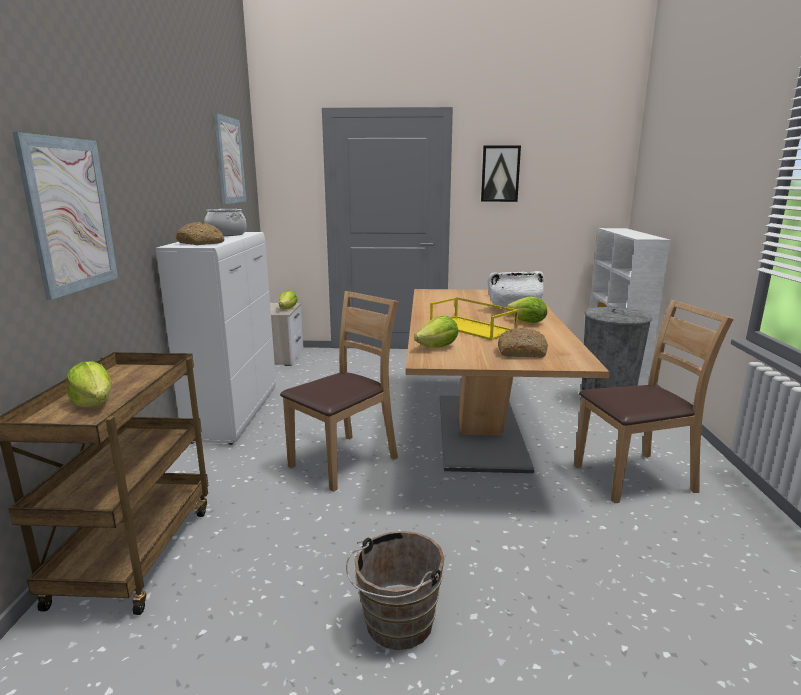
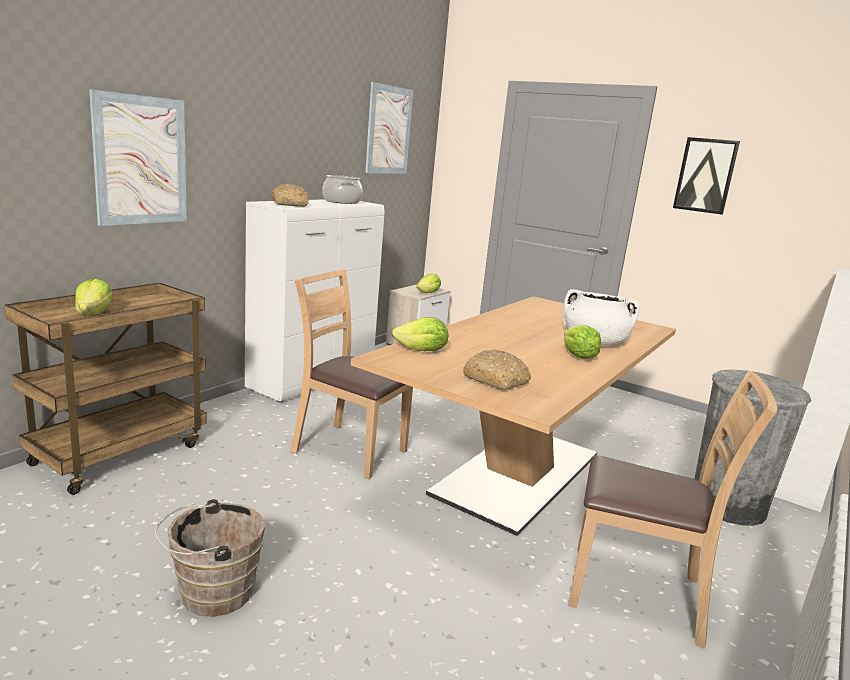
camera: 30 degrees right, 0 degrees up
(344, 461) = (349, 450): brown chair -> brown chair turned 135 degrees counterclockwise
(473, 328) = (503, 345): yellow tray -> none

